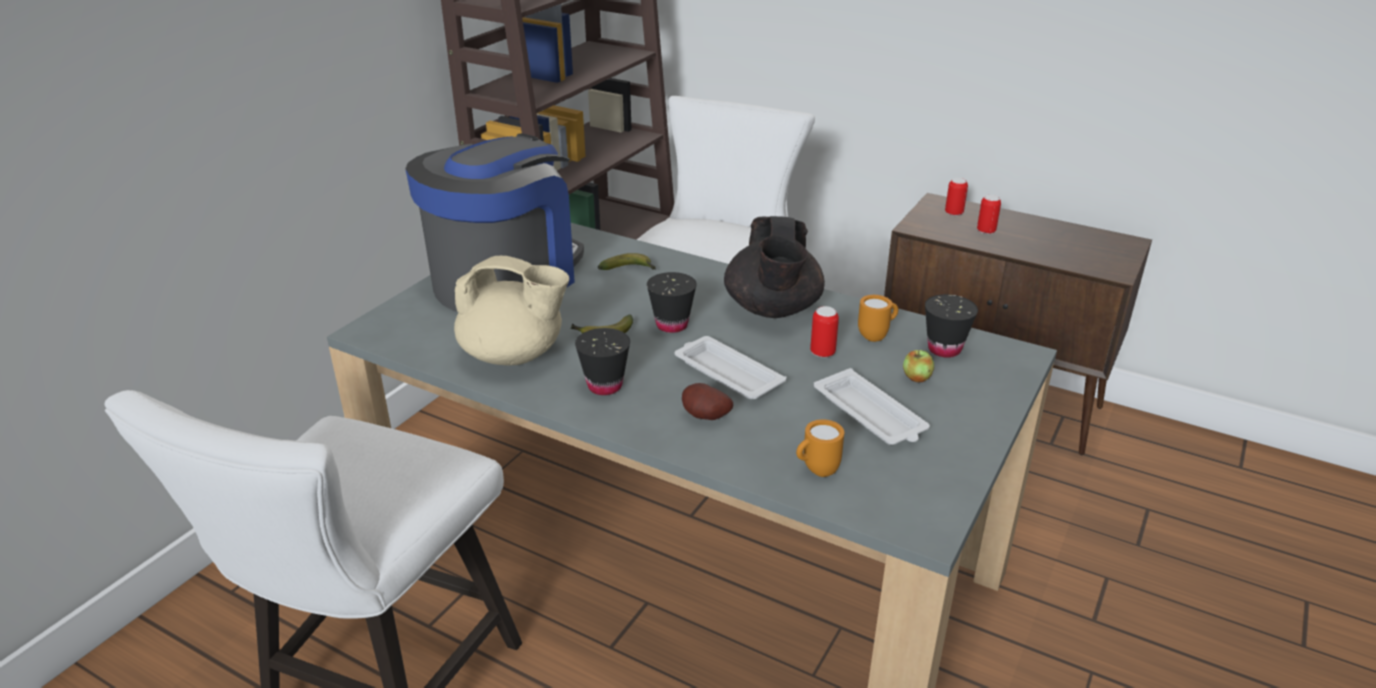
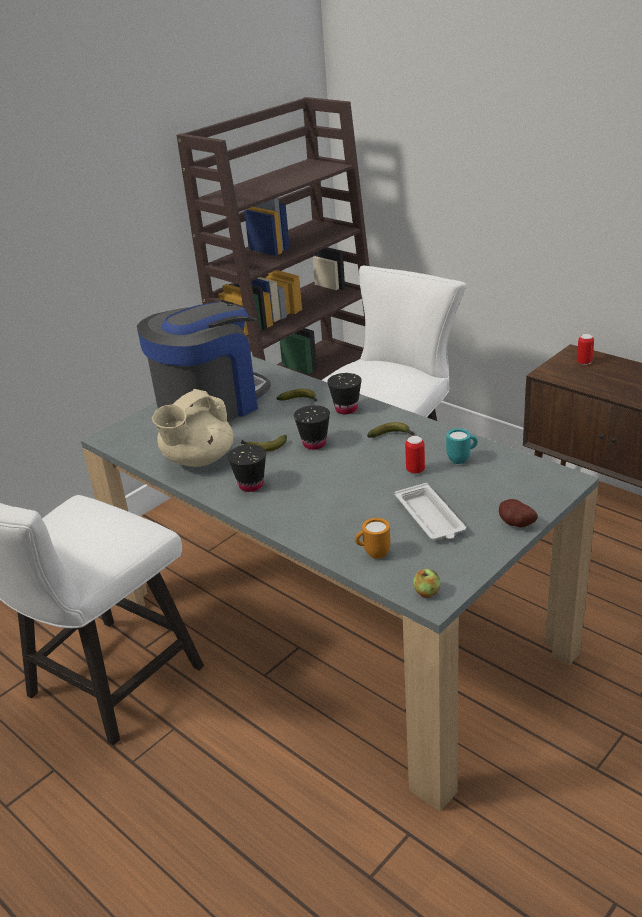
camera: 15 degrees right, 0 degrees up
(514, 355) = (198, 460): beige teapot -> beige teapot turned 105 degrees clockwise
(704, 417) = (311, 512): potato -> potato (515, 525)
(726, 373) = (339, 481): white tray -> none
(773, 310) = (392, 436): black teapot -> banana
(876, 336) = (461, 460): orange mug -> turquoise mug
(916, 378) = (477, 493): apple -> apple (426, 592)
(944, 349) = (509, 472): black cup -> black cup (346, 409)
(986, 231) = (604, 378): can -> none

